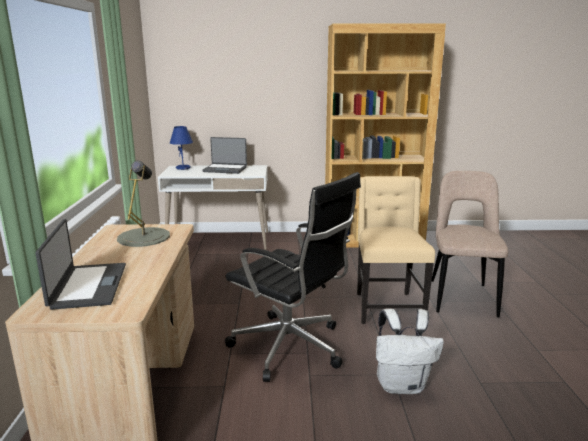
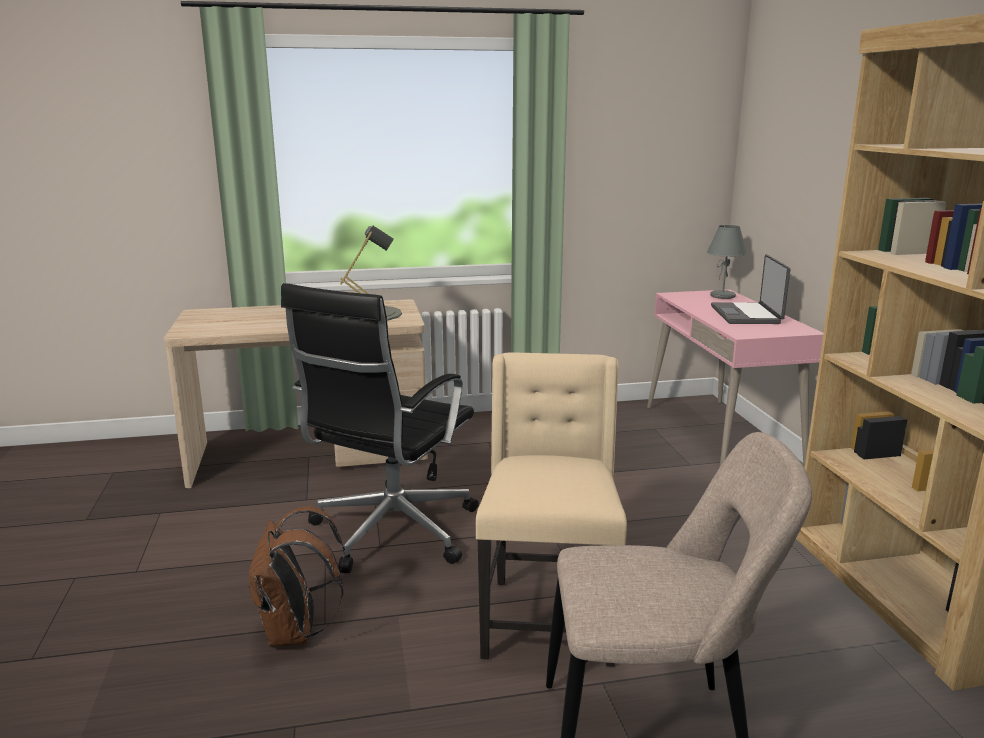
camera: 80 degrees right, 0 degrees up
(87, 286) = (244, 316): laptop -> none
(183, 168) = (722, 296): blue table lamp -> grey table lamp
(219, 241) = (721, 436): white desk -> pink desk
(387, 307) = (547, 619): beige chair -> beige chair turned 75 degrees counterclockwise
(402, 385) = (295, 632): white backpack -> brown backpack

